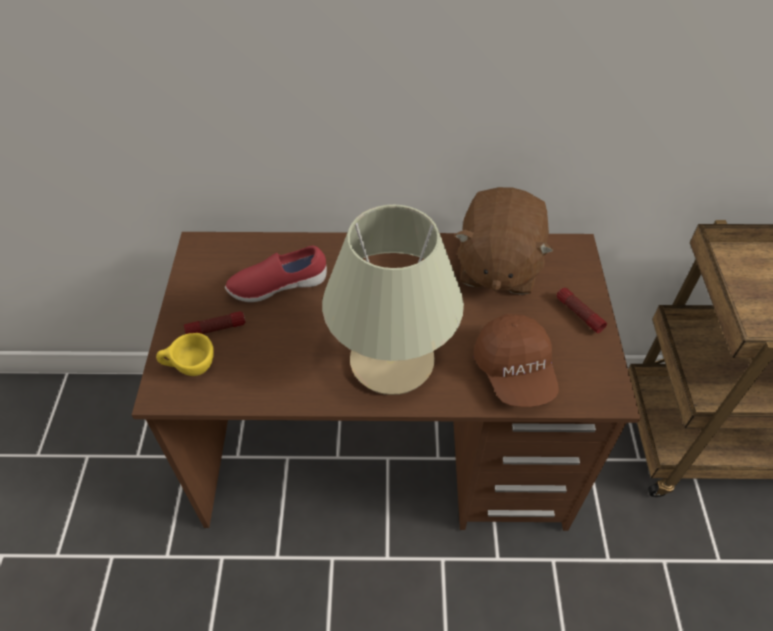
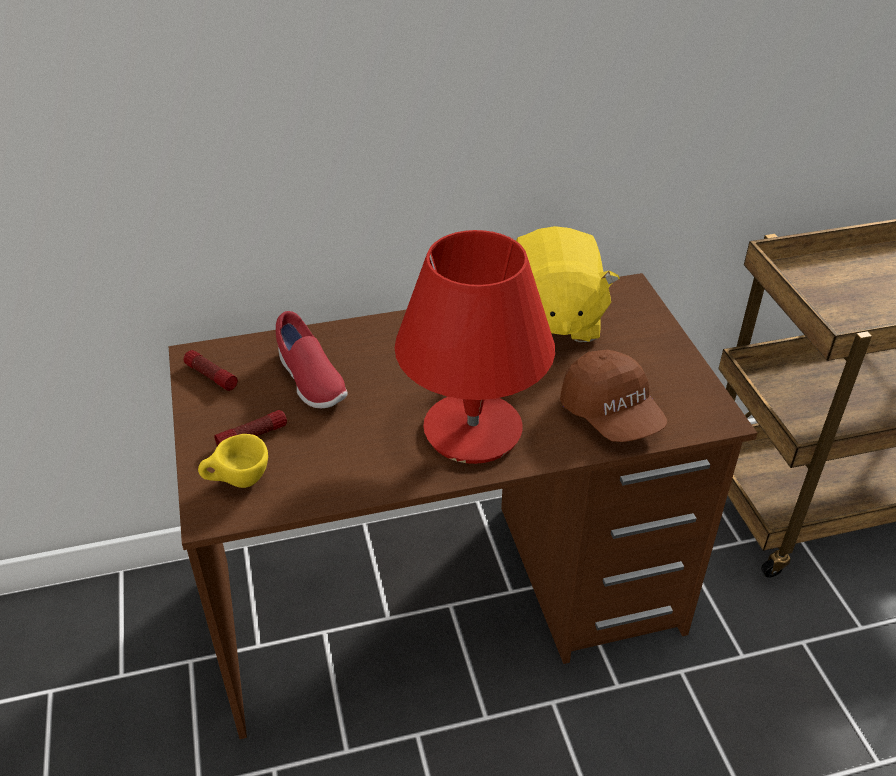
camera: 15 degrees left, 10 degrees down
(278, 286) = (310, 381): red shoe -> red shoe turned 90 degrees counterclockwise
(392, 360) = (472, 429): beige table lamp -> red table lamp
(497, 266) = (552, 320): brown plush toy -> yellow plush toy
(579, 314) = (657, 349): flashlight -> flashlight (211, 376)

